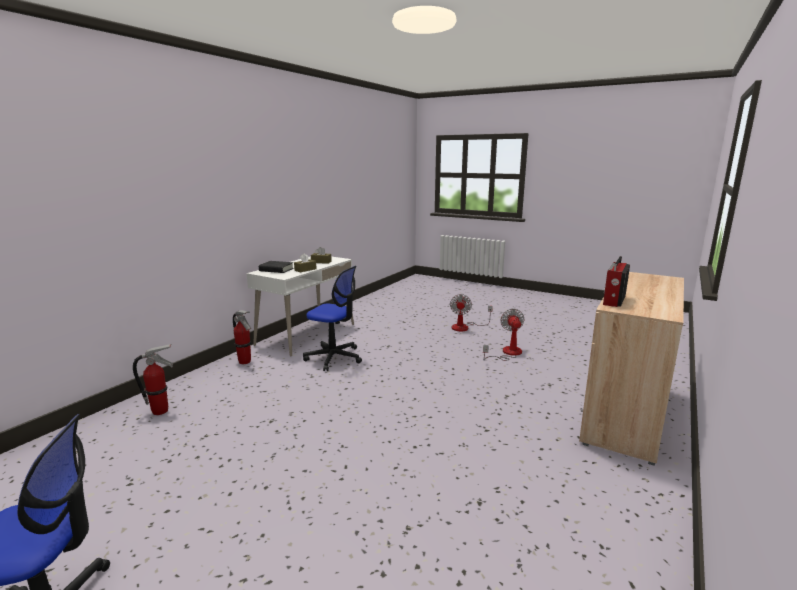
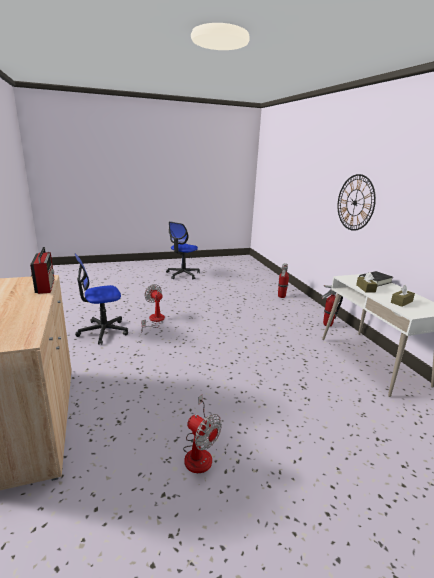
camera: 130 degrees right, 5 degrees up
(185, 206) = (355, 202): none -> wall clock
(334, 358) = (302, 353): office chair -> office chair (103, 331)
(465, 327) = (316, 486): fan -> fan (154, 321)

